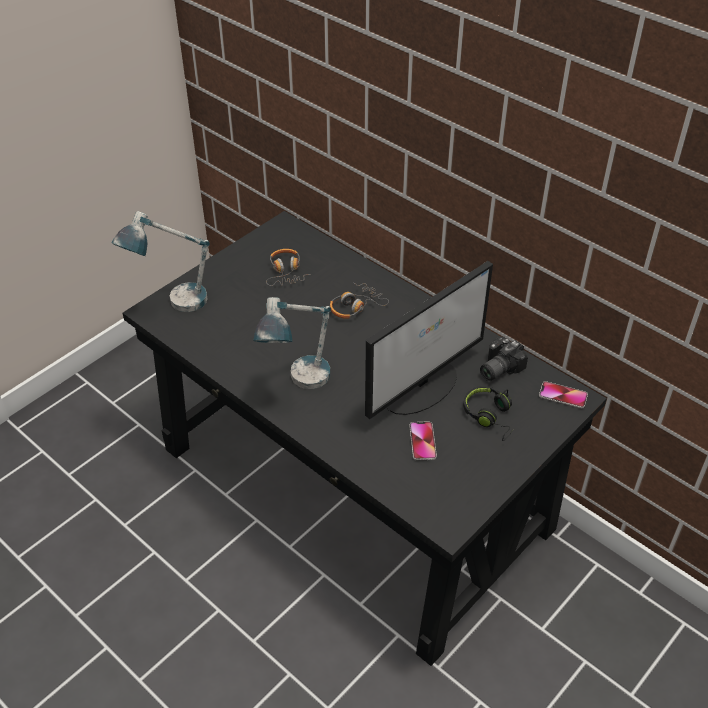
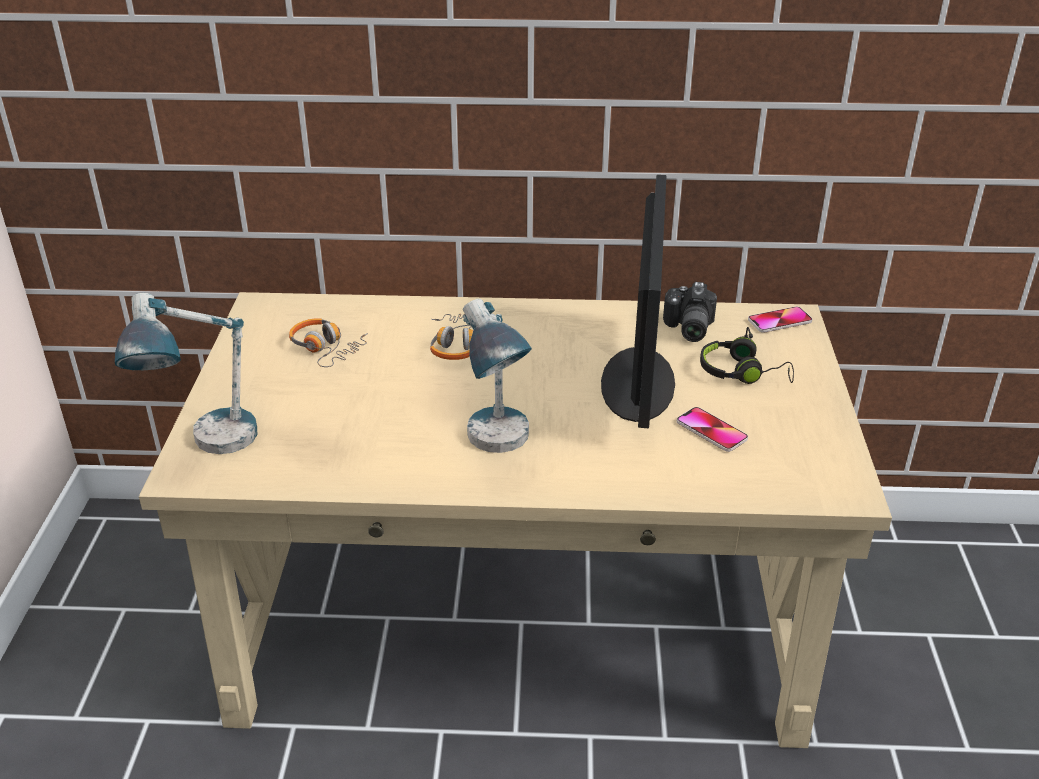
camera: 40 degrees left, 10 degrees down
(354, 487) = (519, 618): black desk -> beige desk

